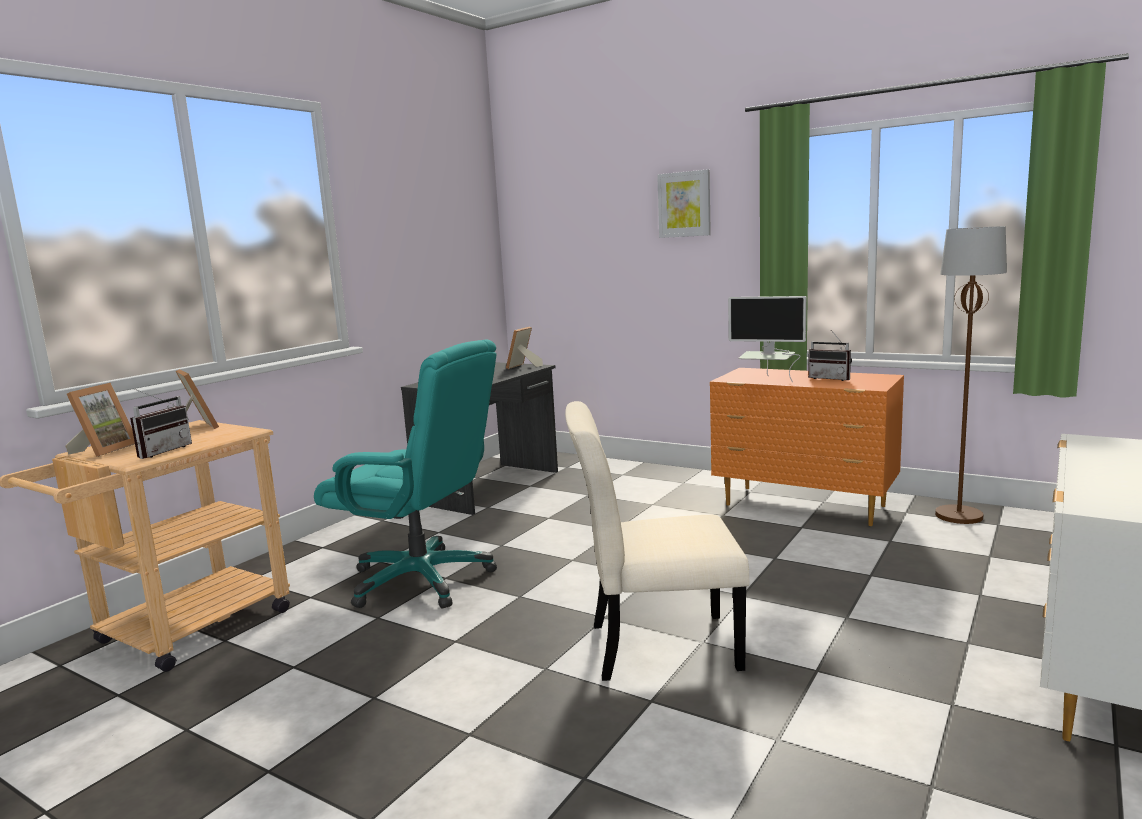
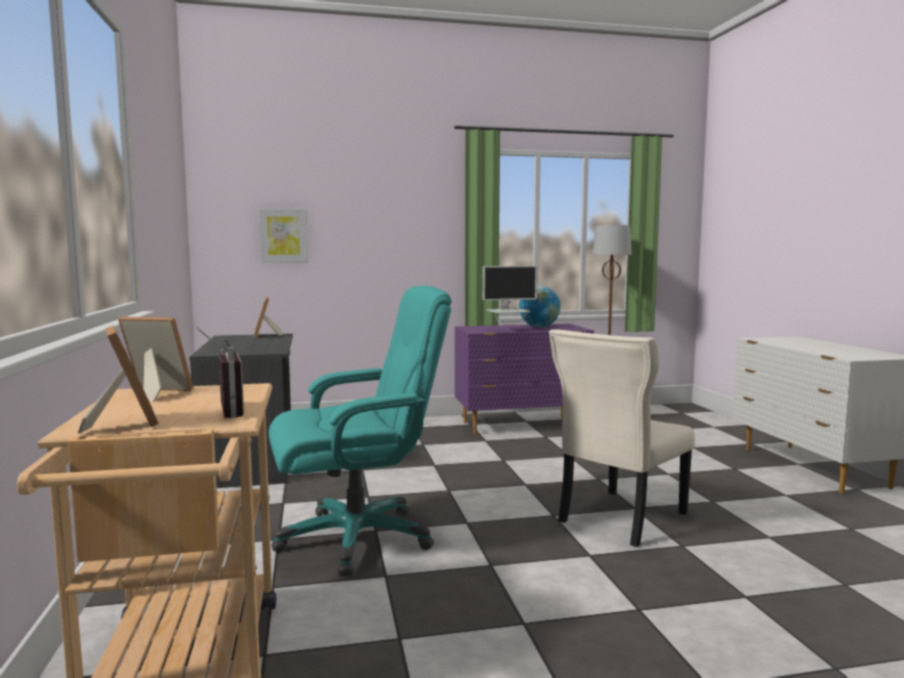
camera: 45 degrees left, 5 degrees down
(684, 204) = (394, 195): picture -> picture (283, 235)
(805, 506) = (522, 426): orange dresser -> purple dresser
(831, 378) = (539, 327): radio -> globe

